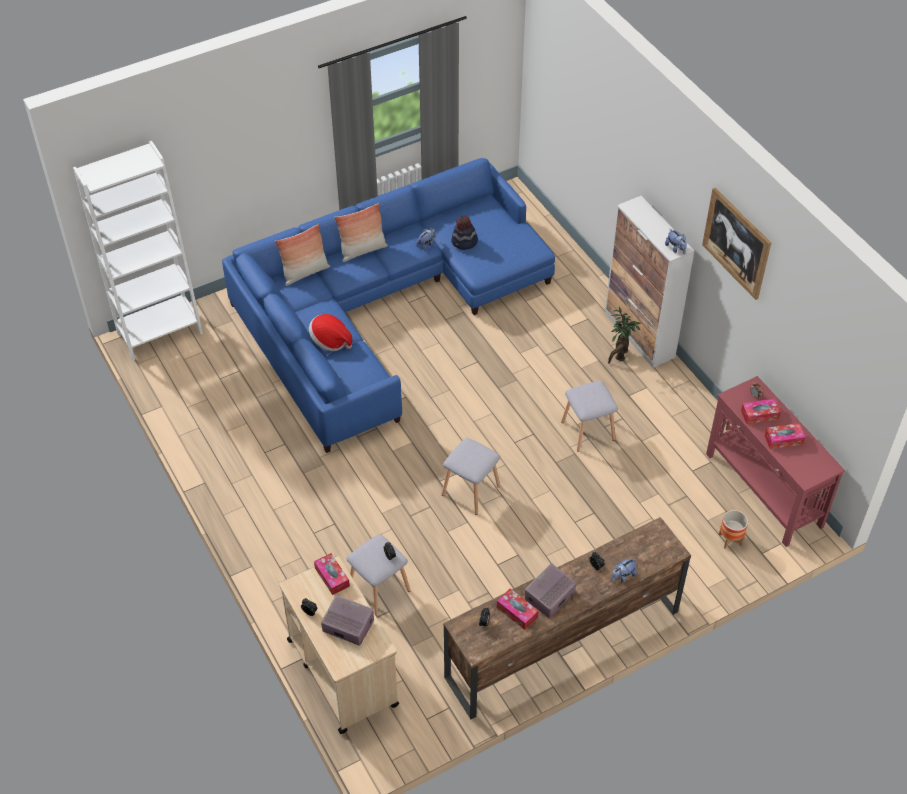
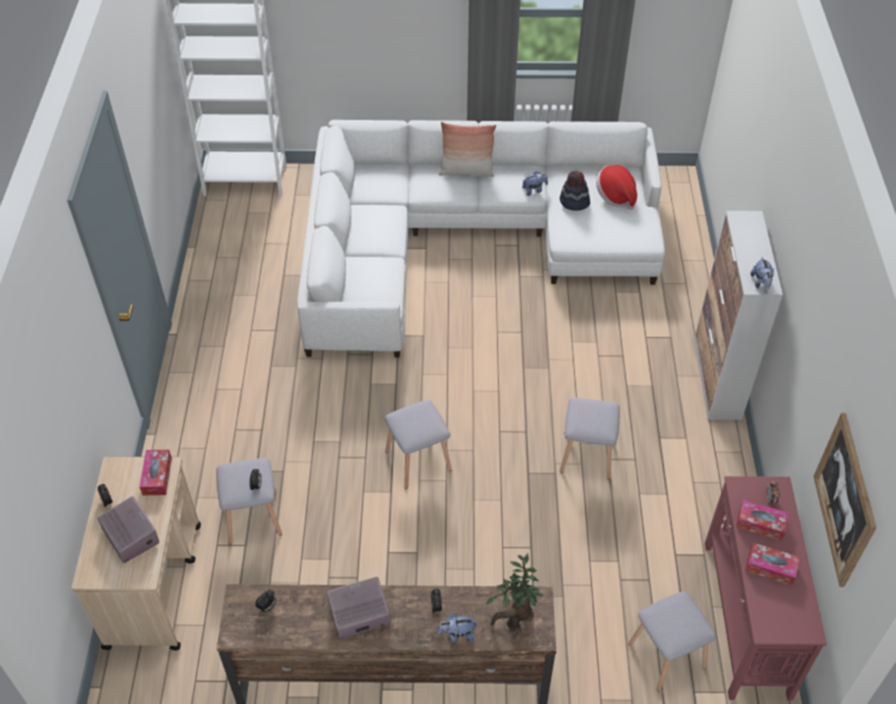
camera: 30 degrees right, 0 degrees up
(305, 272) = (395, 171): pillow -> none
(330, 341) = (368, 245): hat -> hat (615, 196)
(382, 307) = (466, 239): blue sofa -> white sofa
(517, 612) = (310, 613): tissue box -> none
(619, 356) = (678, 391): potted plant -> potted plant (515, 621)
(730, 540) = (666, 656): planter -> grey stool
(736, 243) = (817, 298): picture -> picture (845, 499)

